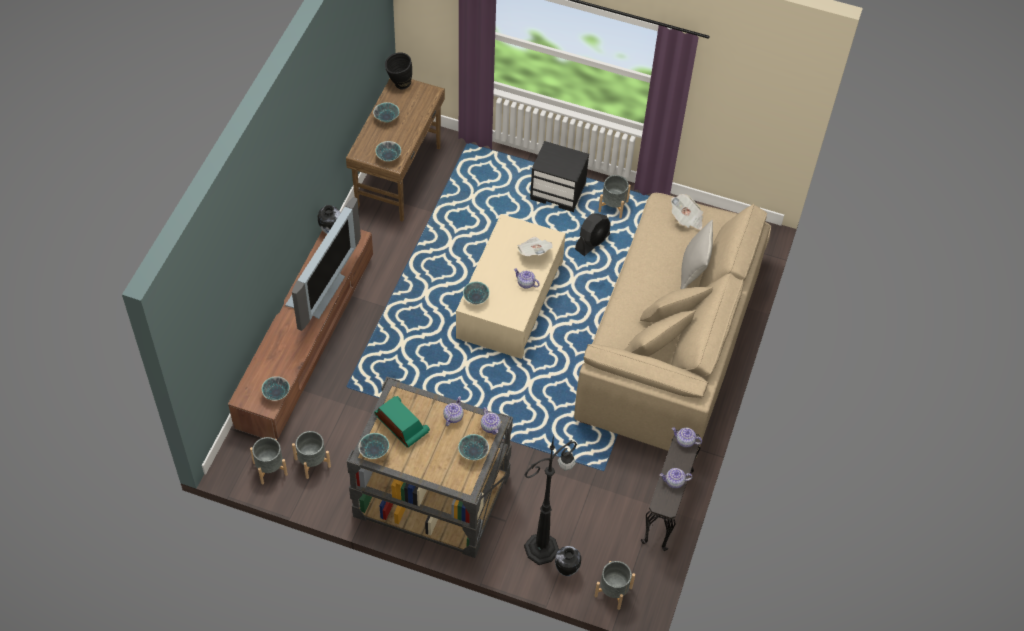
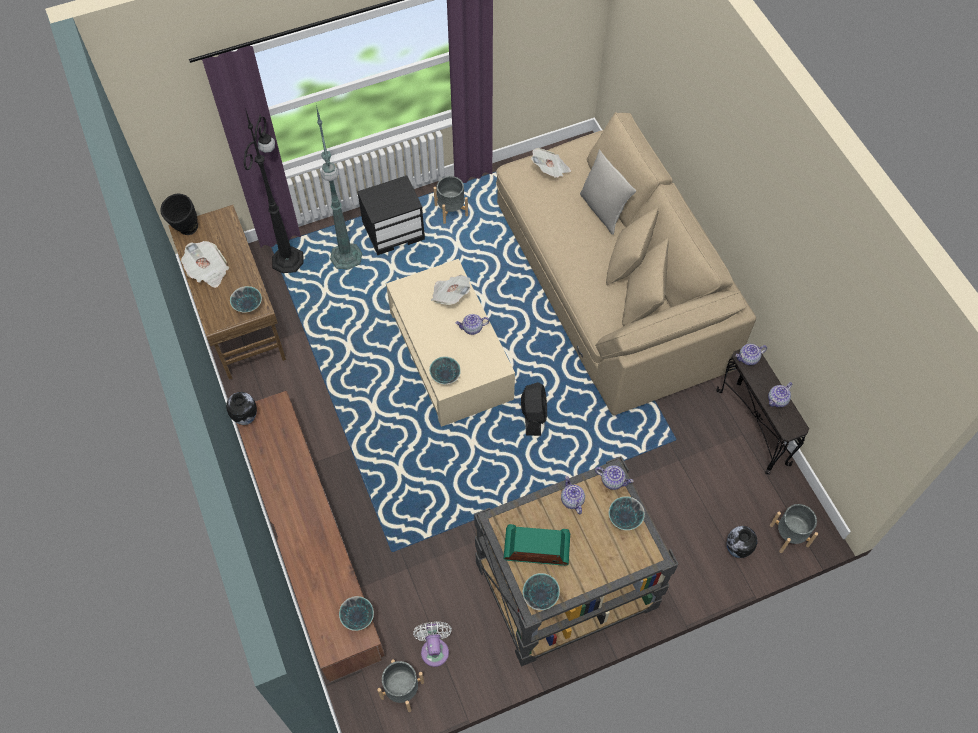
camera: 40 degrees left, 5 degrees up
(312, 462) = (434, 649): grey planter -> white fan
(319, 292) = (296, 485): television -> none
(387, 119) = (208, 271): bowl -> newspaper
(508, 186) = (346, 258): none -> green floor lamp
(543, 548) = (700, 548): black floor lamp -> black floor lamp (288, 259)
(592, 242) = (466, 253): black fan -> black fan (533, 415)

